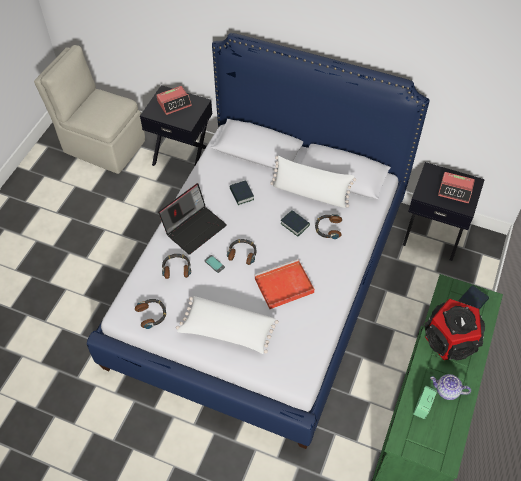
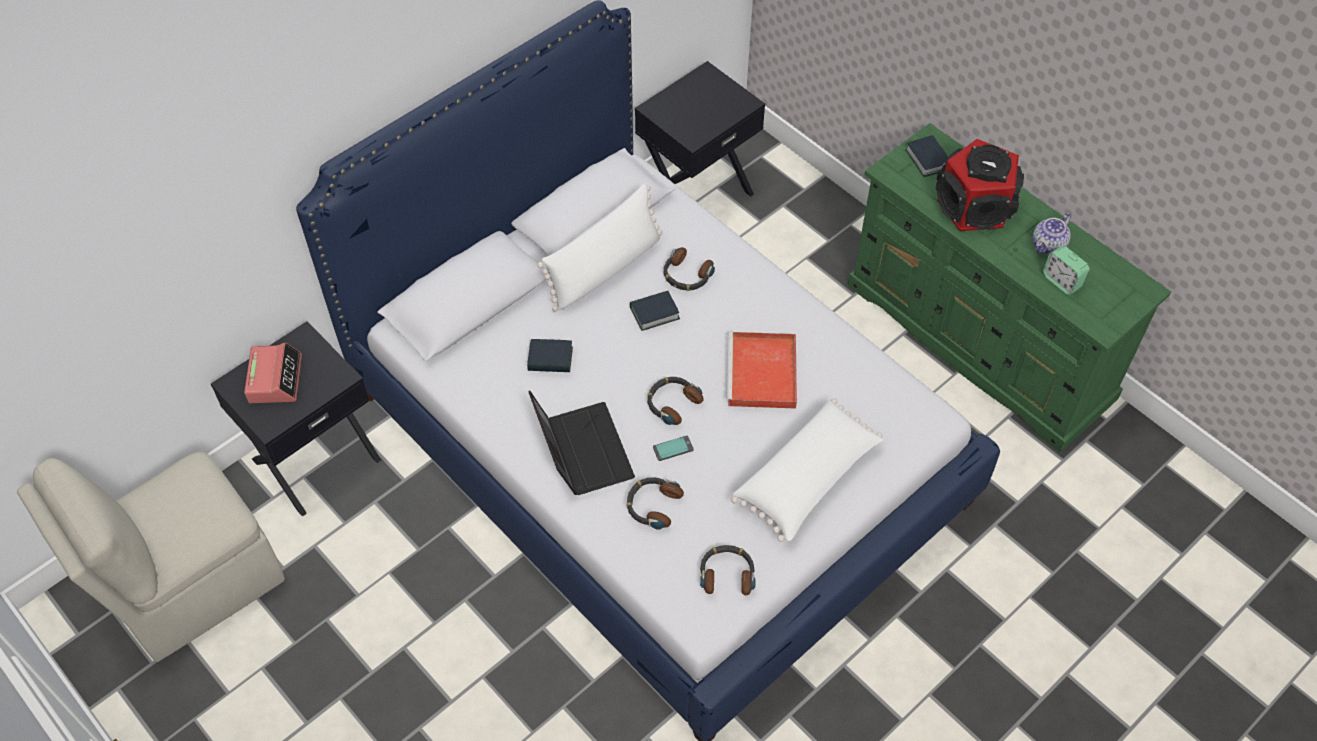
camera: 65 degrees left, 0 degrees up
(455, 190) = (708, 100): alarm clock -> none

